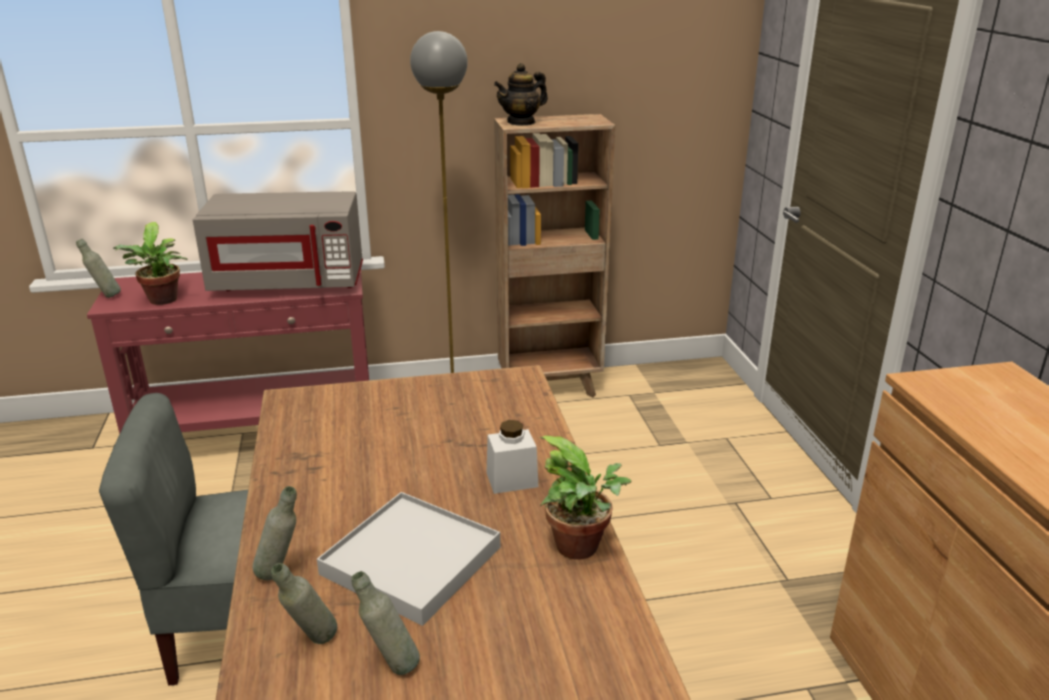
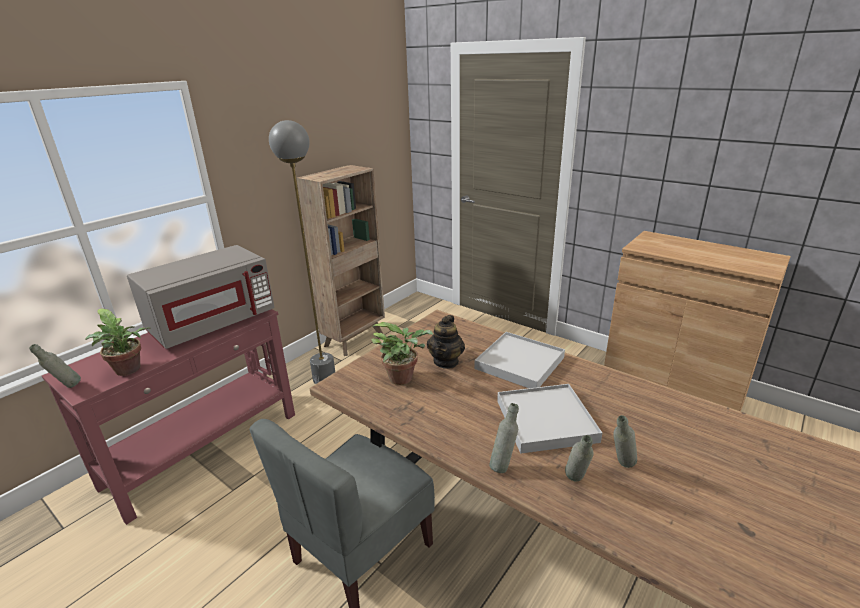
camera: 40 degrees left, 0 degrees up
(512, 480) = (519, 363): white jar -> white tray
(521, 122) = (320, 176): teapot -> teapot (446, 361)
(582, 548) = (595, 374): potted plant -> potted plant (404, 378)

